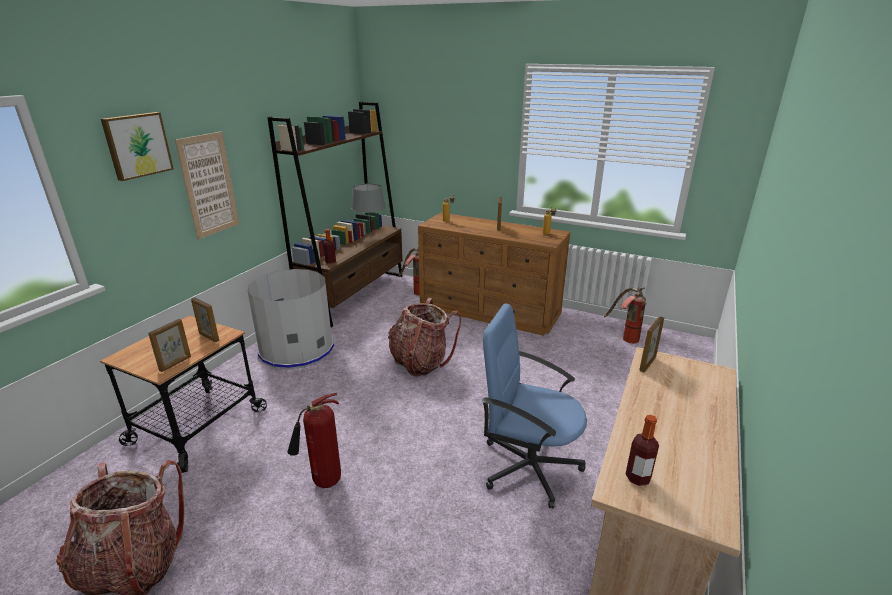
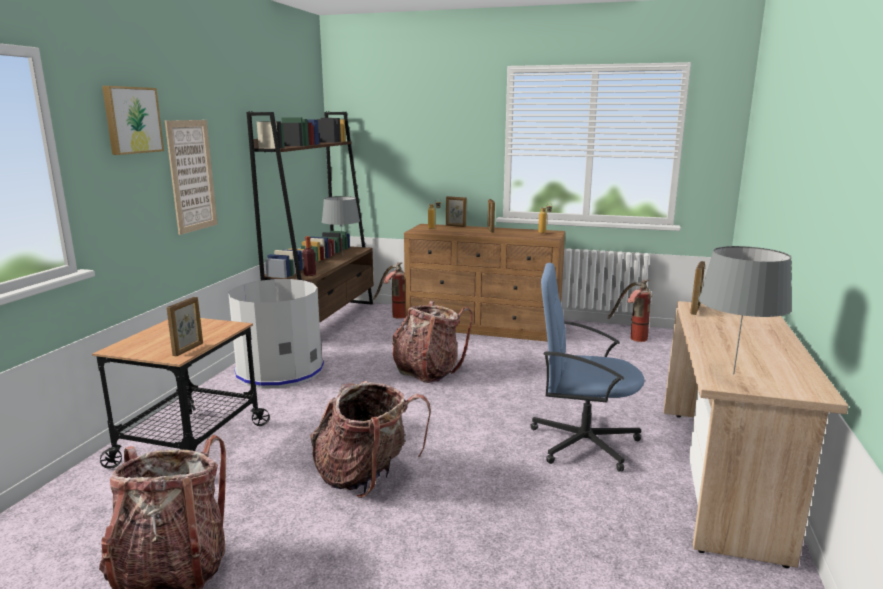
camera: 10 degrees left, 10 degrees down
(209, 337) = (213, 329): picture frame -> picture frame (455, 226)
(323, 482) = (366, 476): fire extinguisher -> backpack
(637, 478) = (733, 374): bottle -> grey table lamp

